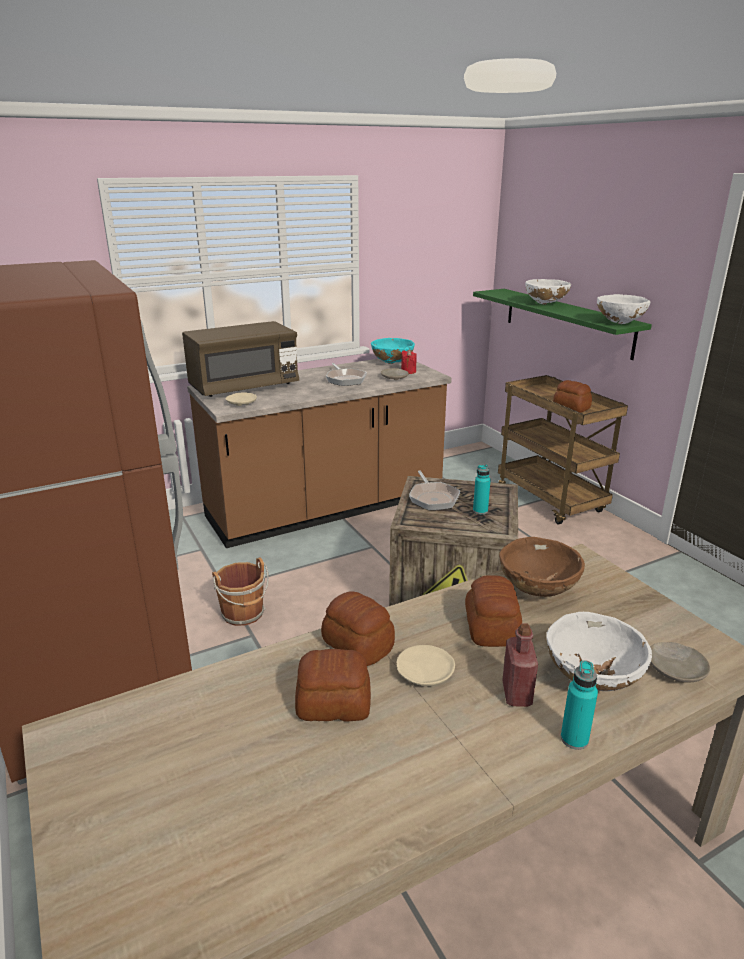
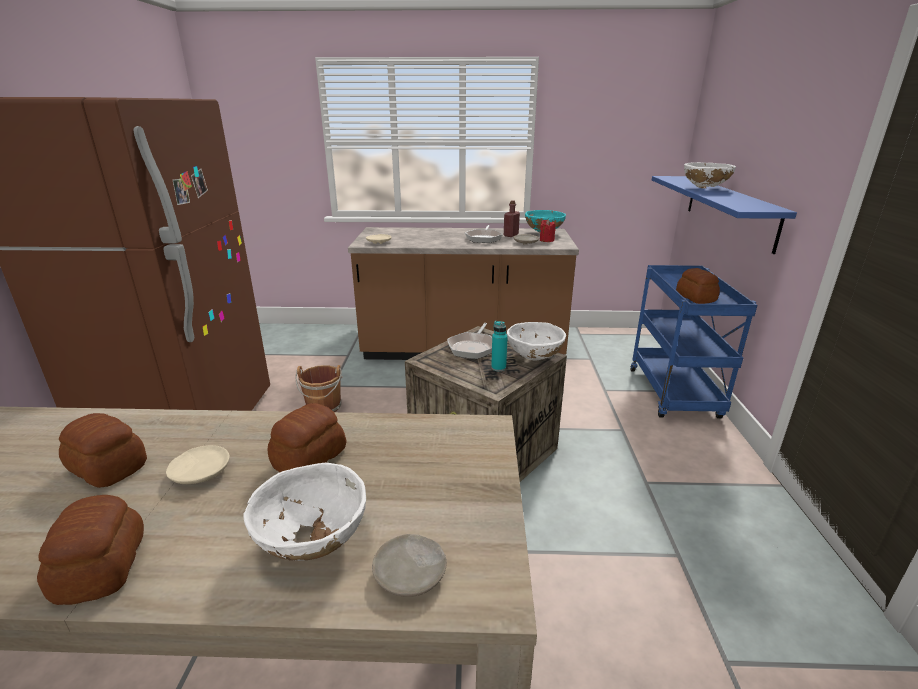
camera: 30 degrees right, 0 degrees up
(244, 387) = (400, 233): brown microwave -> none
(358, 644) = (198, 431): bread -> bread (103, 566)
(516, 694) = (233, 523): red bottle -> red bottle (511, 235)
(537, 591) = (399, 442): brown bowl -> none
(551, 501) = (674, 394): brown cart -> blue cart
(566, 321) = (729, 210): green shelf -> blue shelf
(574, 739) = (206, 589): turquoise bottle -> none
(619, 323) = (755, 207): white bowl -> white bowl (534, 357)

